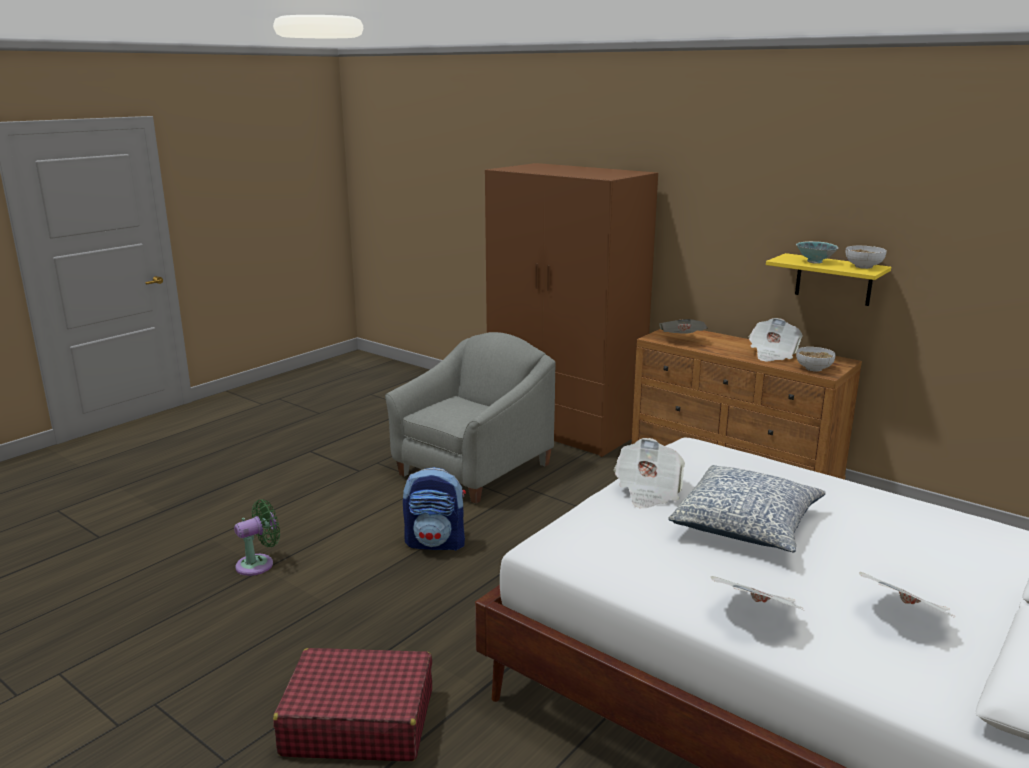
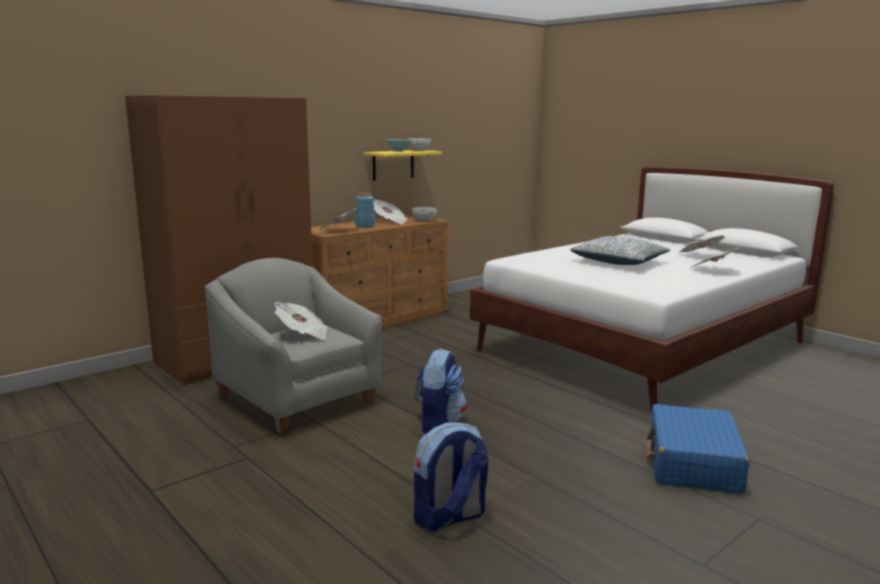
camera: 80 degrees left, 5 degrees down
(259, 564) = (449, 518): green fan -> backpack
(358, 721) = (693, 463): red suitcase -> blue suitcase
(648, 491) = (578, 271): newspaper -> newspaper (303, 334)
(727, 347) = (365, 226): none -> blue vase

